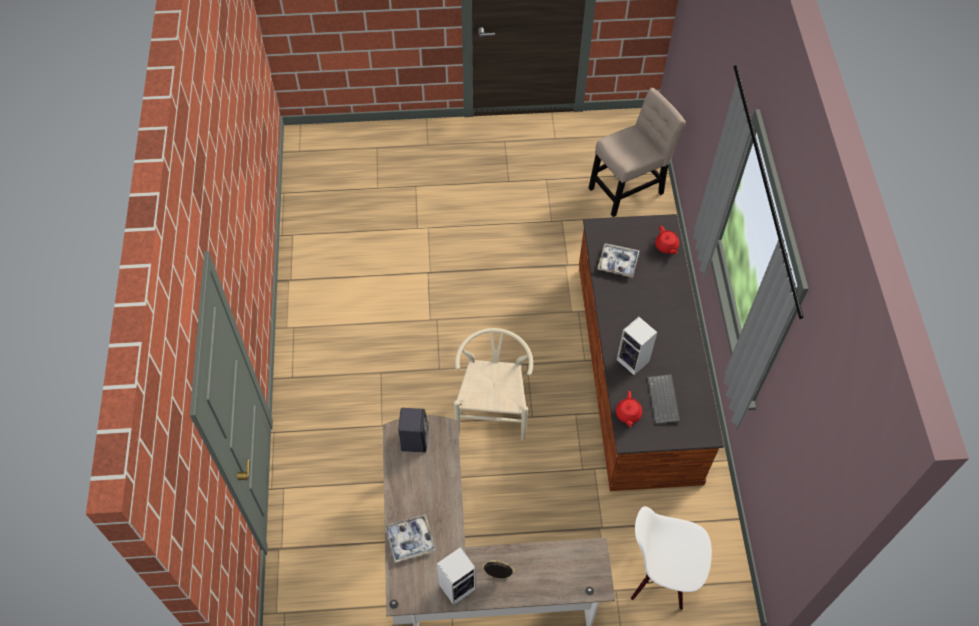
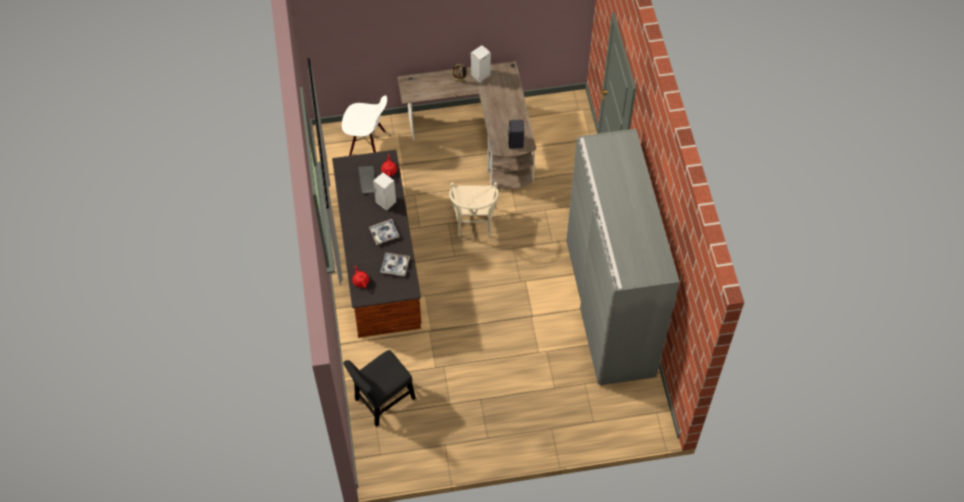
camera: 175 degrees right, 0 degrees up
(322, 273) = (609, 308): none -> grey wardrobe
(410, 540) = (509, 93): tray -> tray (384, 233)
(629, 188) = (382, 401): beige chair -> black chair

